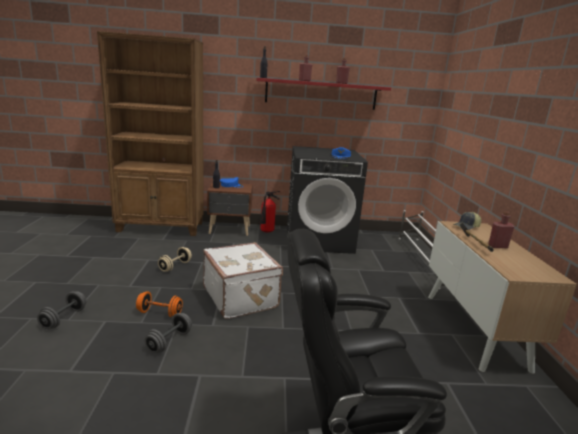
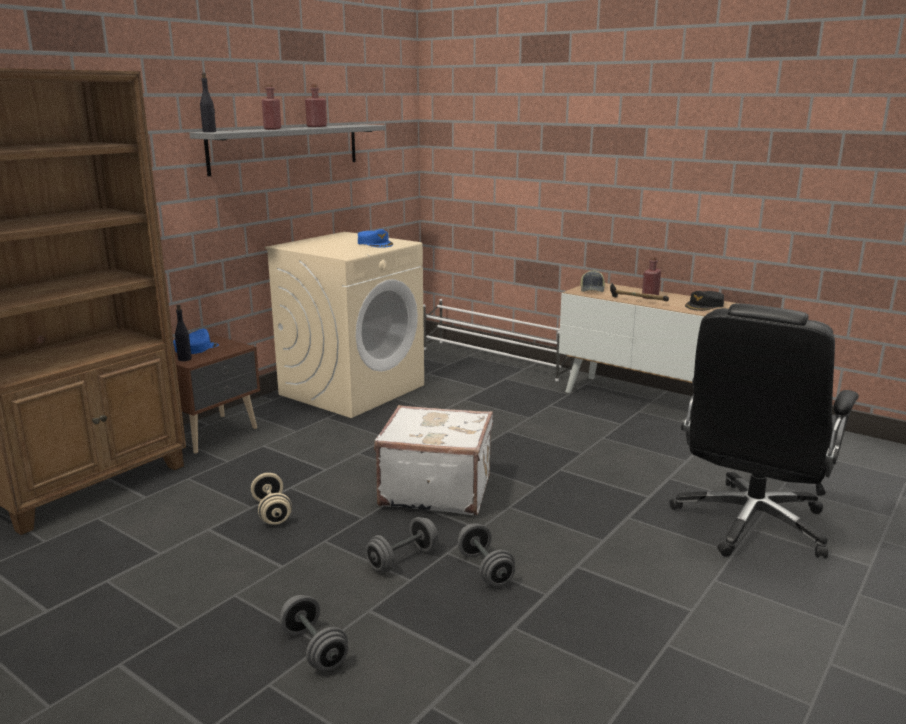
camera: 50 degrees left, 0 degrees up
(160, 313) = (402, 559): orange dumbbell -> grey dumbbell
(266, 232) = (268, 412): fire extinguisher -> none
(319, 240) = (352, 389): black washing machine -> beige washing machine
(321, 94) = (286, 148): red shelf -> grey shelf
(527, 269) = (704, 306): none -> black cap

